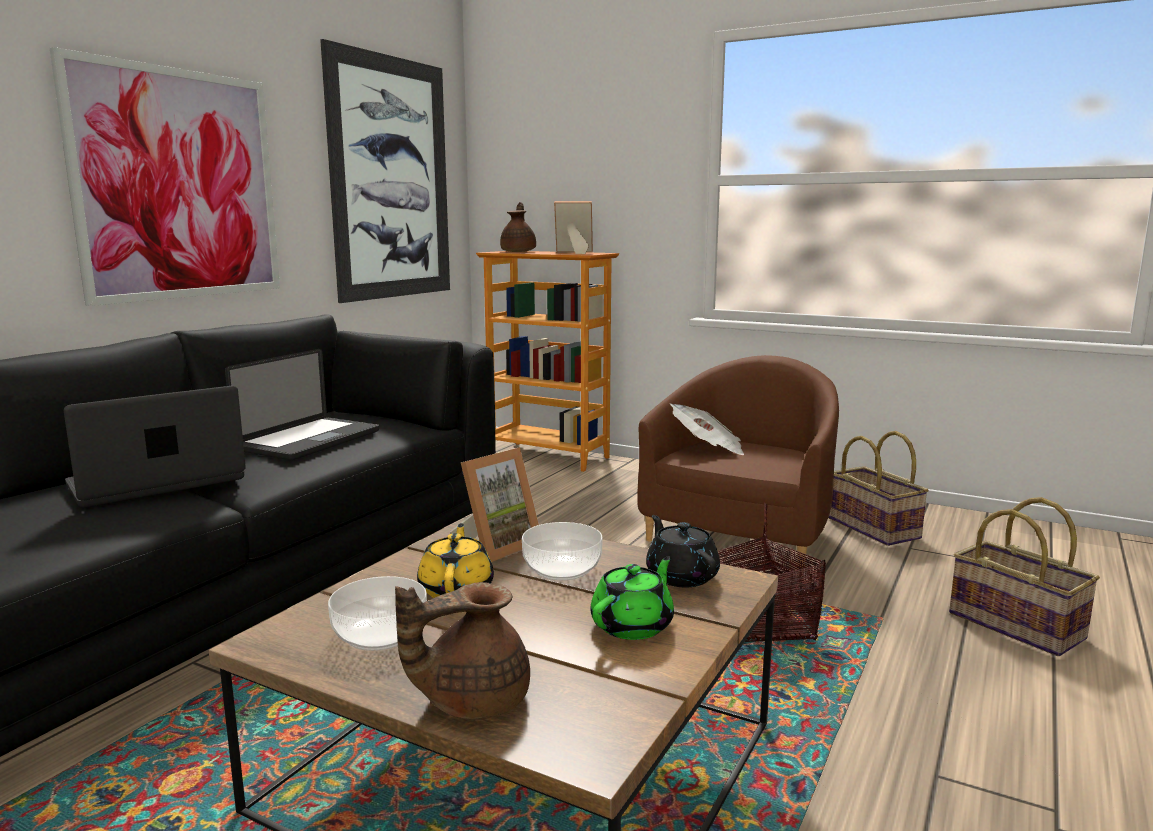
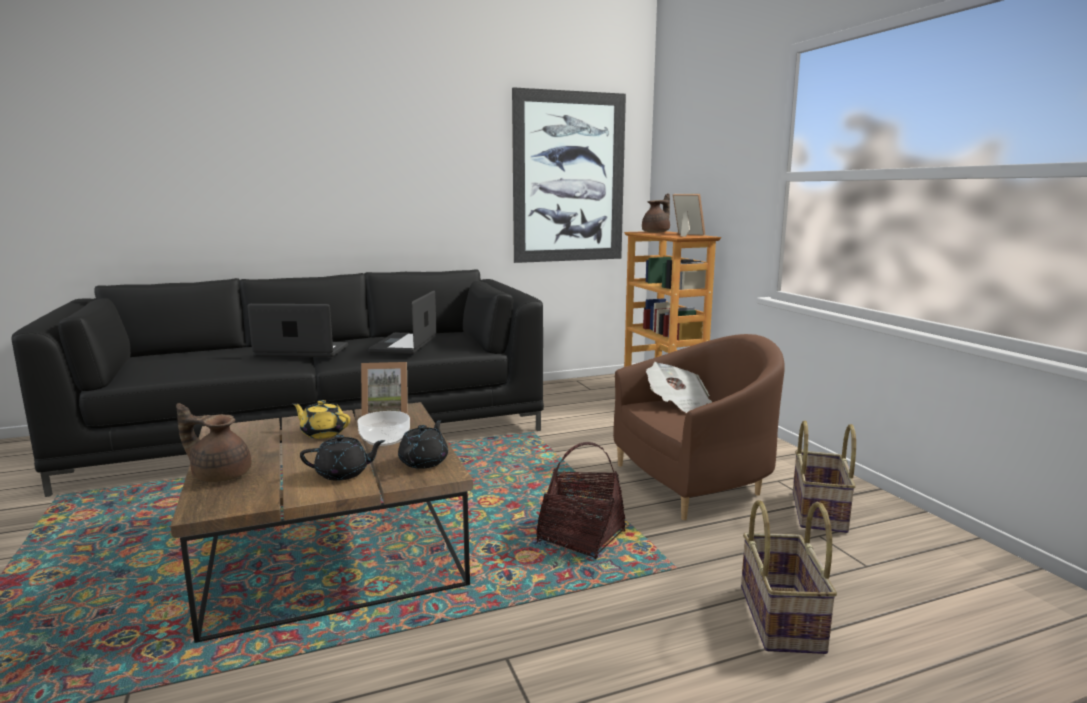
camera: 40 degrees right, 0 degrees up
(179, 185) = (399, 187): picture -> none
(309, 441) = (404, 345): laptop -> laptop turned 120 degrees clockwise
(379, 634) = (255, 440): bowl -> none
(457, 589) = (323, 433): yellow teapot -> yellow teapot turned 105 degrees counterclockwise
(633, 625) = (343, 473): green teapot -> black teapot

